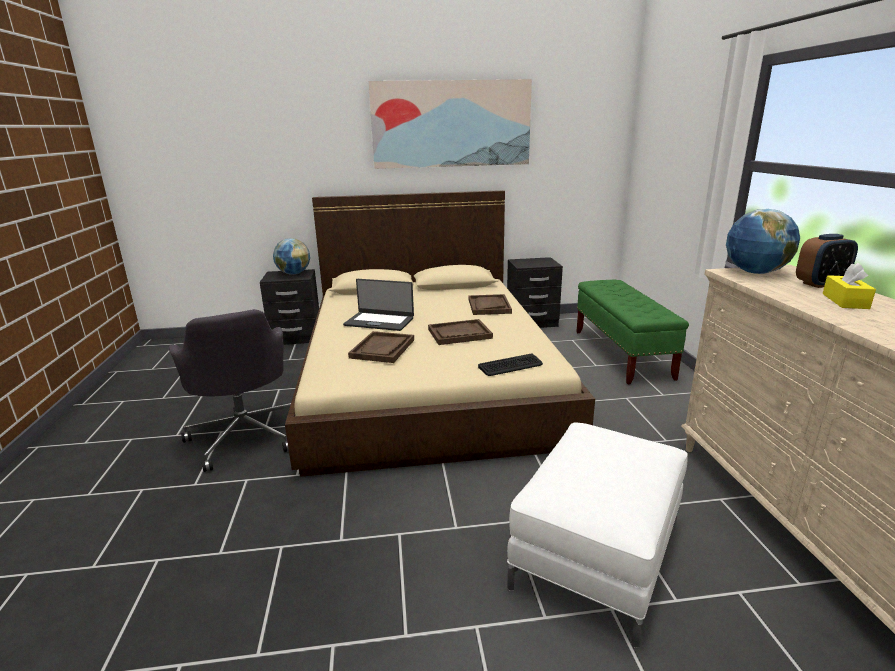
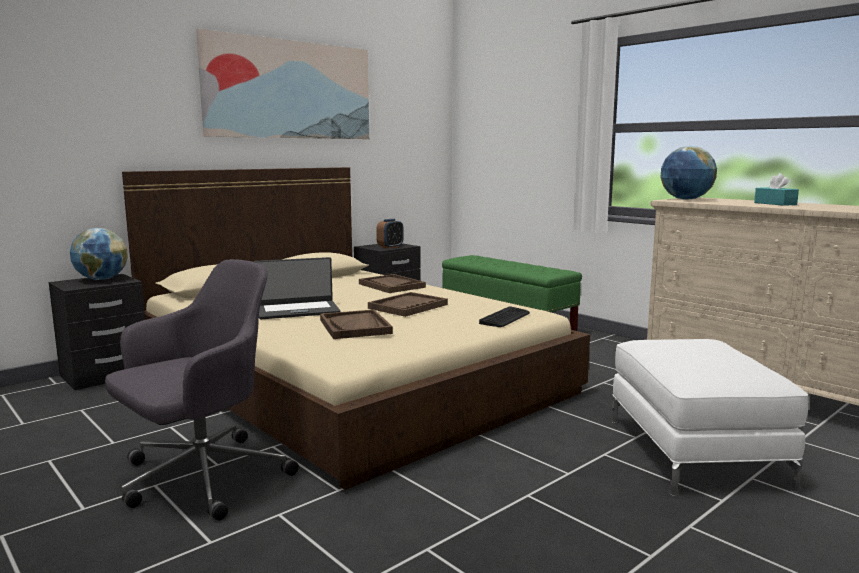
camera: 35 degrees left, 10 degrees down
(245, 435) = (201, 478): grey office chair -> grey office chair turned 75 degrees counterclockwise
(820, 284) = (738, 200): alarm clock -> alarm clock (390, 247)
(845, 301) = (775, 204): yellow tissue box -> turquoise tissue box

